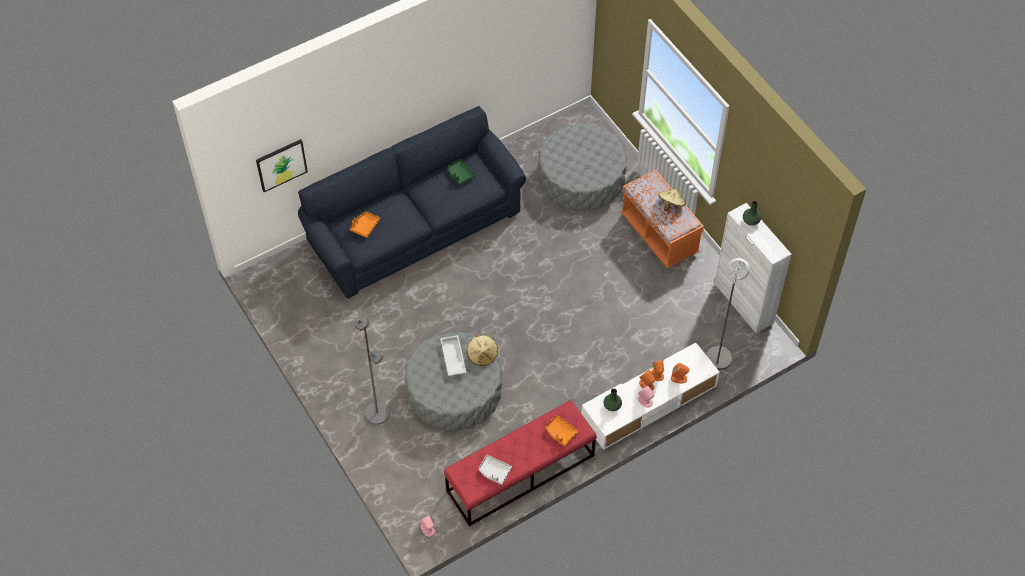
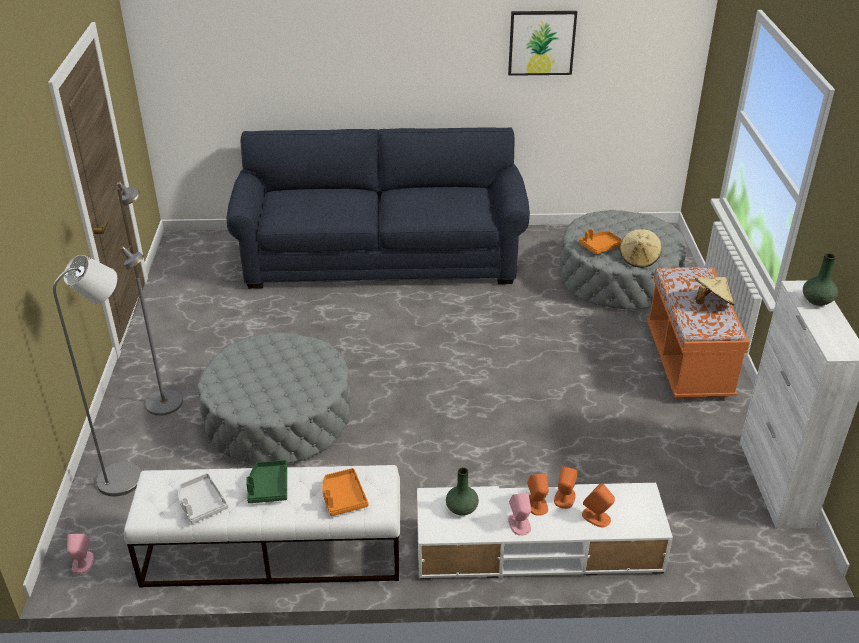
camera: 30 degrees right, 20 degrees down
(281, 165) = (226, 79): picture -> picture (541, 42)
(365, 226) = (300, 201): orange tray -> orange tray (600, 246)
(452, 358) = (285, 360): white tray -> none
(460, 174) = (451, 195): green tray -> green tray (268, 487)
(482, 355) = (326, 372): beige hat -> beige hat (639, 259)
(520, 473) = (272, 553): red bench -> white bench
(720, 353) = (697, 531): grey floor lamp -> grey floor lamp (128, 475)

